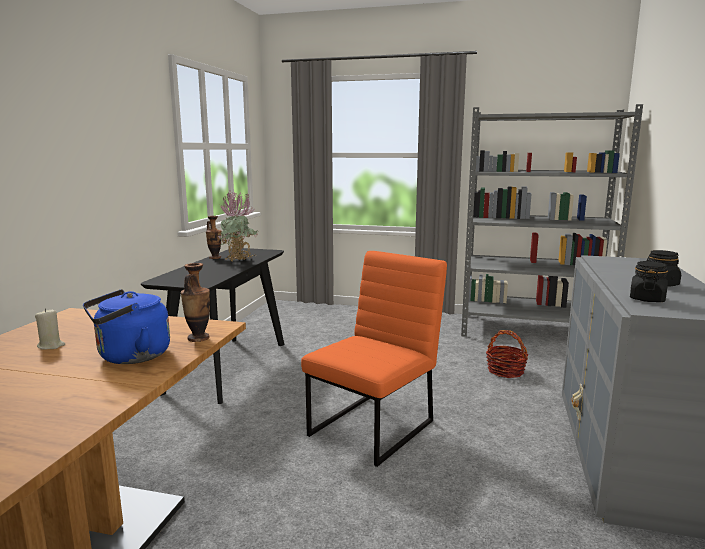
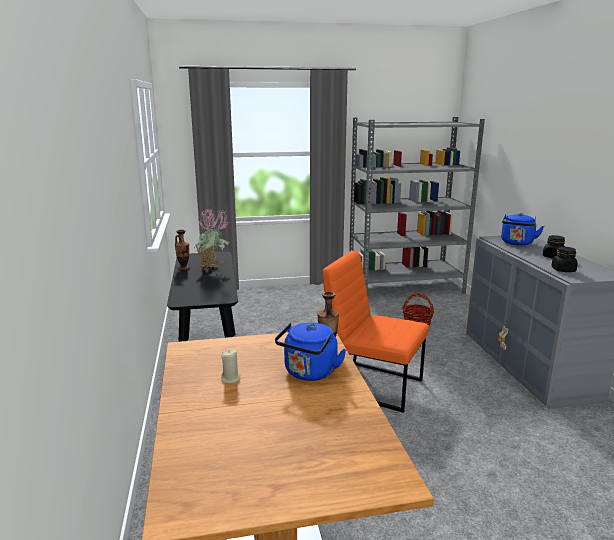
camera: 25 degrees left, 5 degrees up
(374, 426) = (373, 384): orange chair -> orange chair turned 75 degrees counterclockwise
(626, 266) = (517, 243): none -> blue kettle

